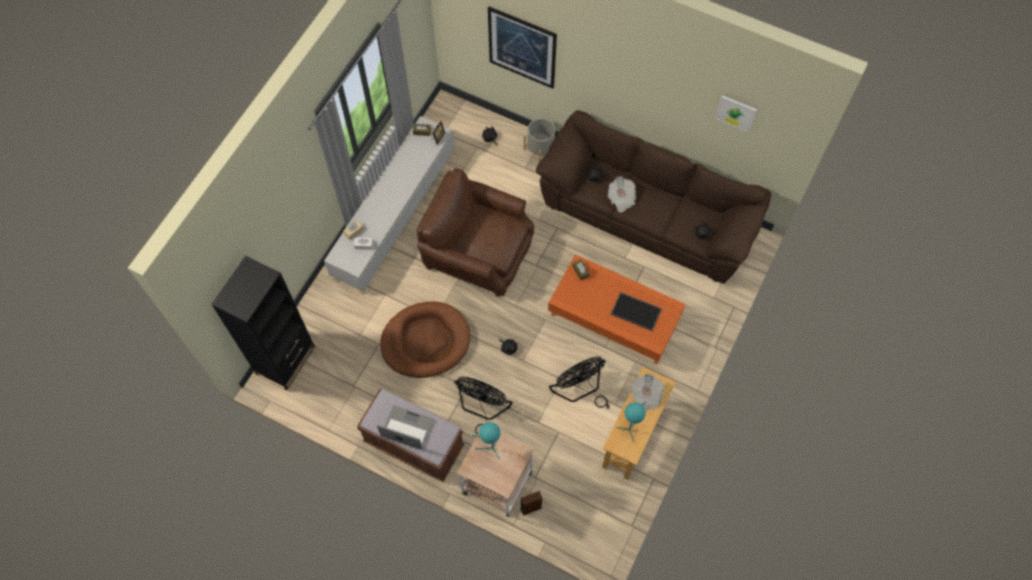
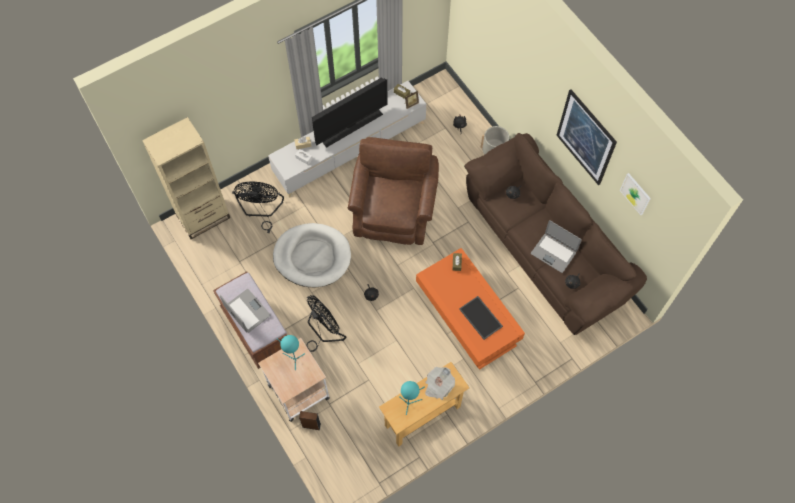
camera: 30 degrees right, 0 degrees up
(286, 360) = (203, 217): black bookcase -> beige bookcase
(392, 189) = (351, 126): none -> television
(425, 341) = (312, 256): brown dog bed -> white dog bed
(478, 253) = (394, 210): brown armchair -> brown armchair turned 45 degrees clockwise
(522, 47) = (502, 60): picture -> picture (586, 137)
(583, 388) = (409, 356): black fan -> black fan (261, 210)
(621, 199) = (523, 222): newspaper -> none
(667, 213) = (553, 252): none -> laptop

